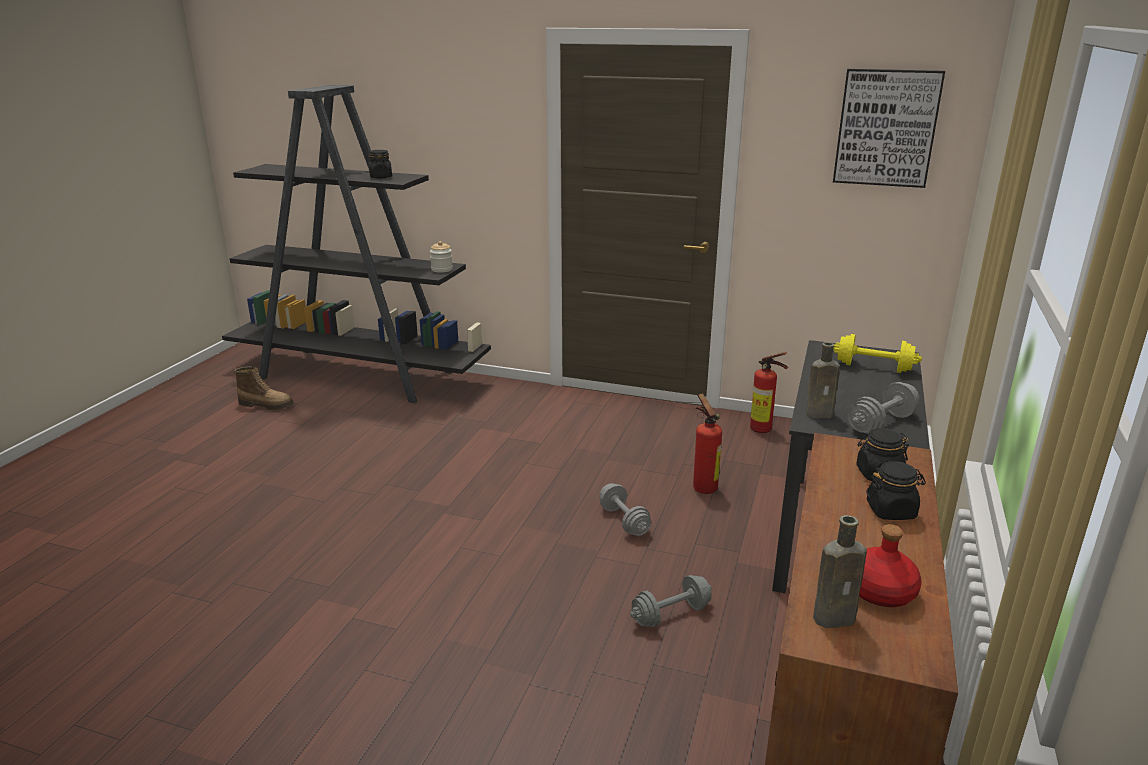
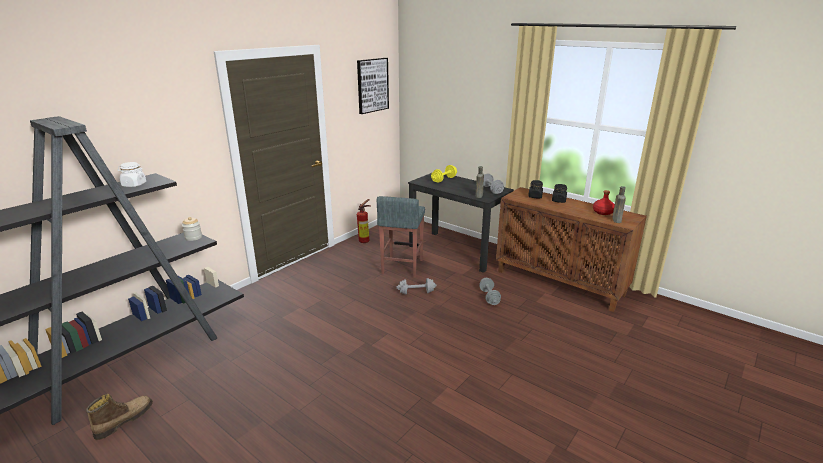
camera: 70 degrees left, 0 degrees up
(381, 177) = (134, 185): black jar -> white jar
(703, 487) = (402, 267): fire extinguisher -> grey stool

